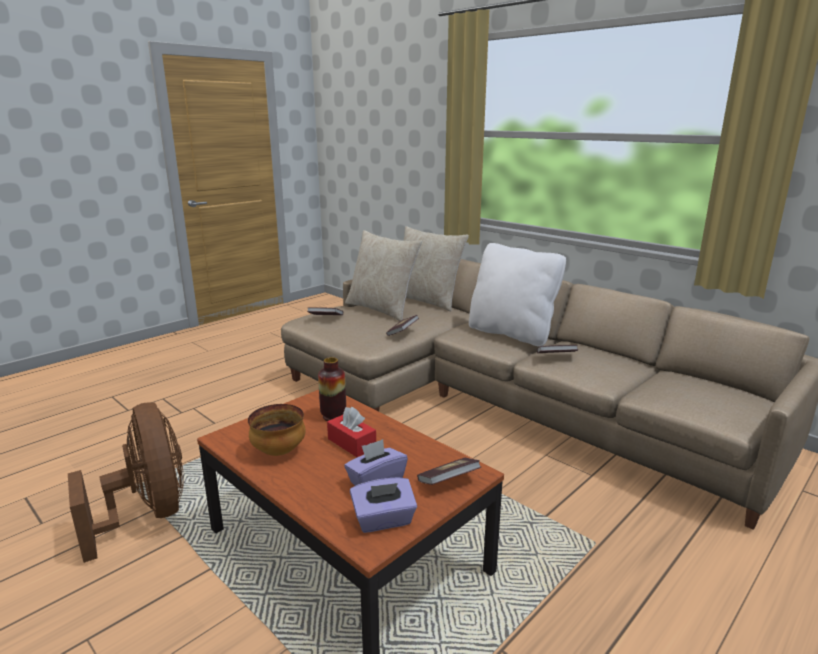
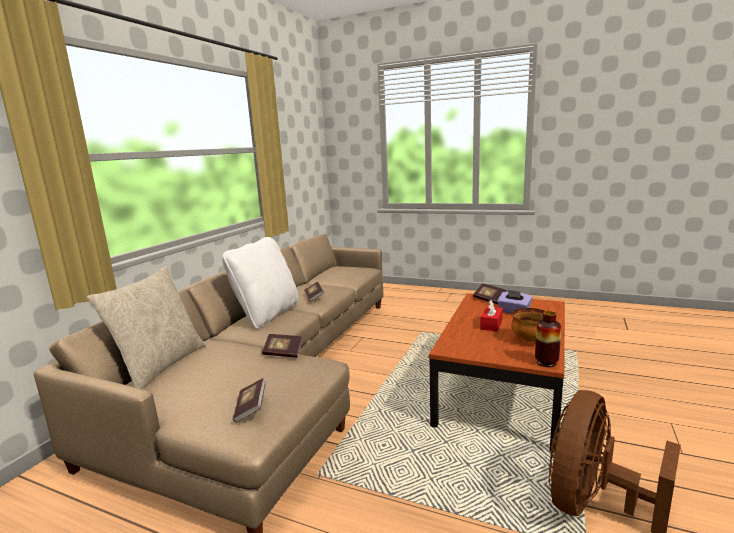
camera: 110 degrees left, 5 degrees down
(333, 416) = (470, 337): vase -> vase (546, 362)
(382, 309) = (203, 381): beige pillow -> none
(383, 520) = (535, 304): purple tissue box -> none

